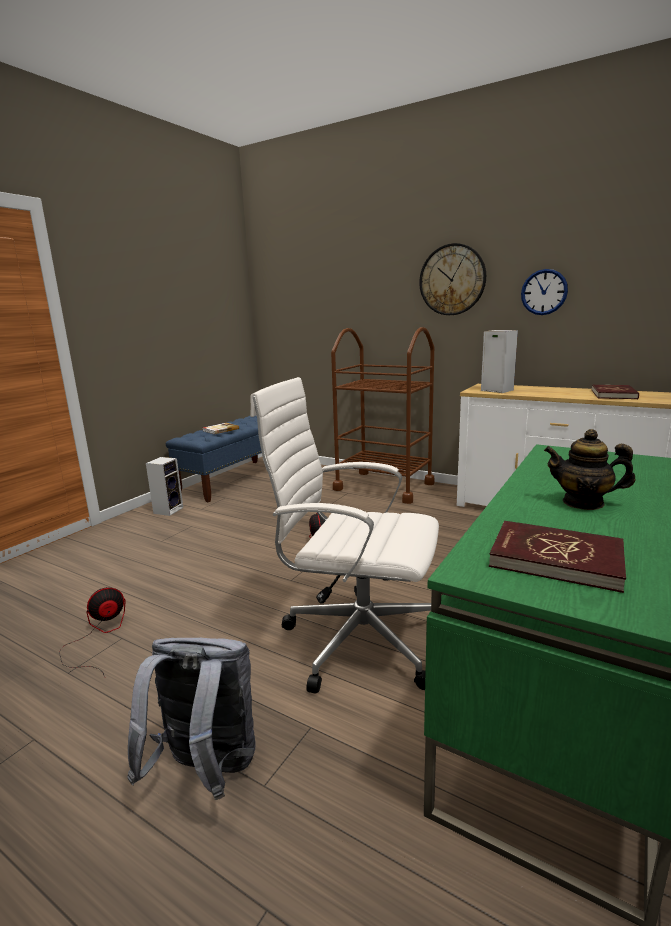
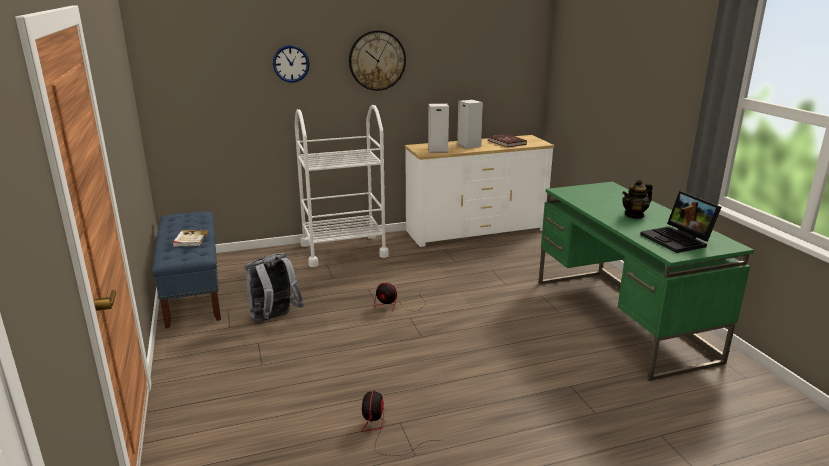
camera: 50 degrees left, 5 degrees up
(168, 510) = (197, 342): speaker -> speaker (468, 145)
(206, 771) = (569, 426): grey backpack -> grey backpack (274, 319)
(357, 639) = (516, 343): white office chair -> none
(384, 486) = (343, 250): brown cart -> white cart
(544, 292) = (447, 71): wall clock -> wall clock (291, 63)
(556, 559) = (678, 240): red book -> laptop

